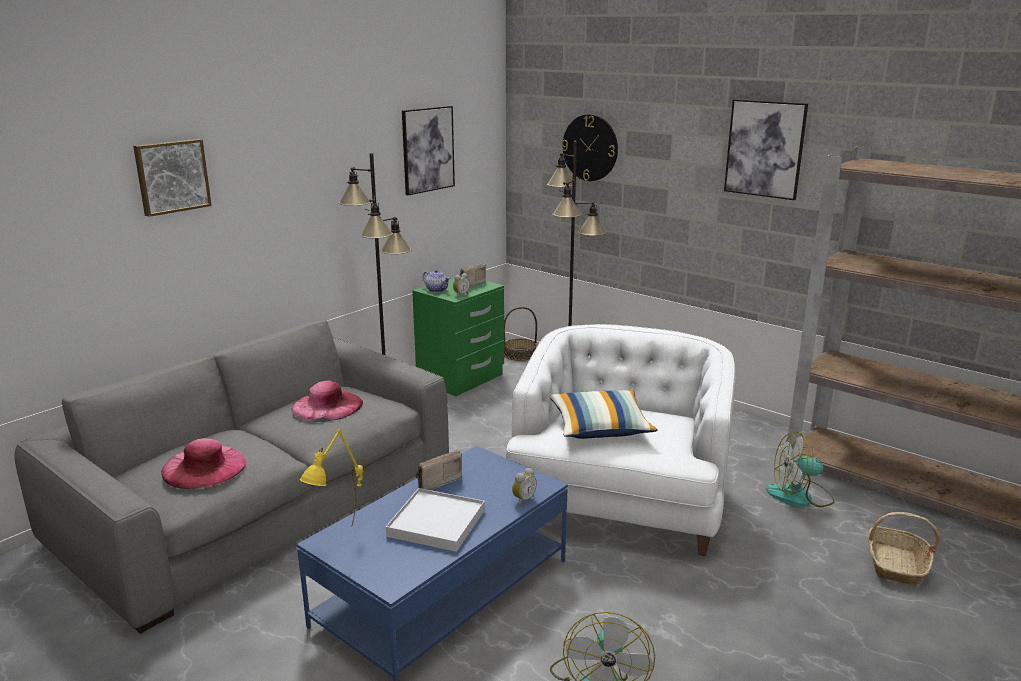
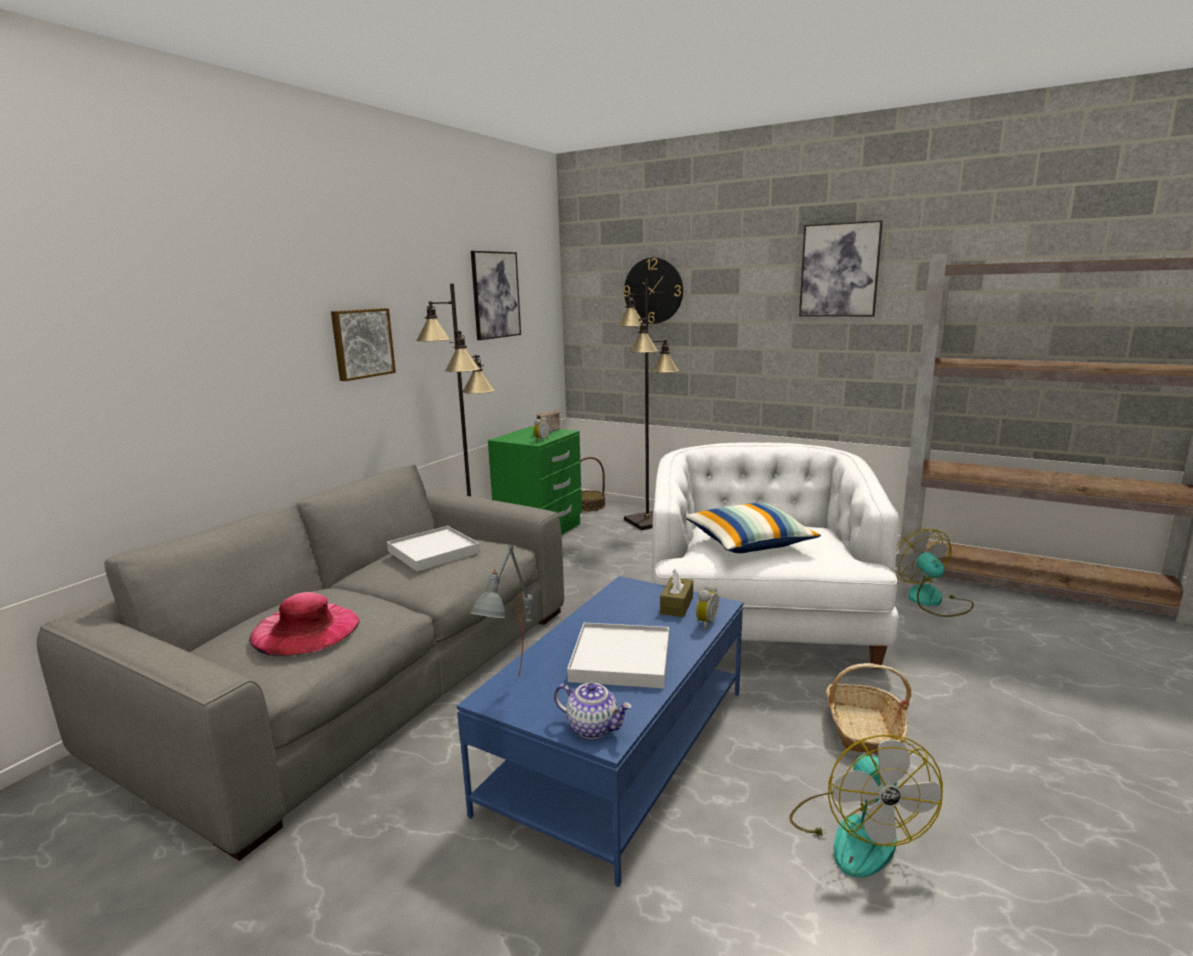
camera: 10 degrees left, 5 degrees down
(171, 176) = (234, 294): picture -> picture (362, 343)
(327, 405) = (434, 552): pink hat -> white tray
(340, 542) = (513, 696): yellow table lamp -> grey table lamp
(435, 482) = (594, 617): radio -> none
(437, 290) = (514, 438): teapot -> teapot (593, 727)
(509, 480) = (676, 605): none -> brown tissue box
(800, 496) = (932, 601): fan -> fan turned 90 degrees clockwise
(896, 564) = (1067, 653): basket -> basket (863, 730)

